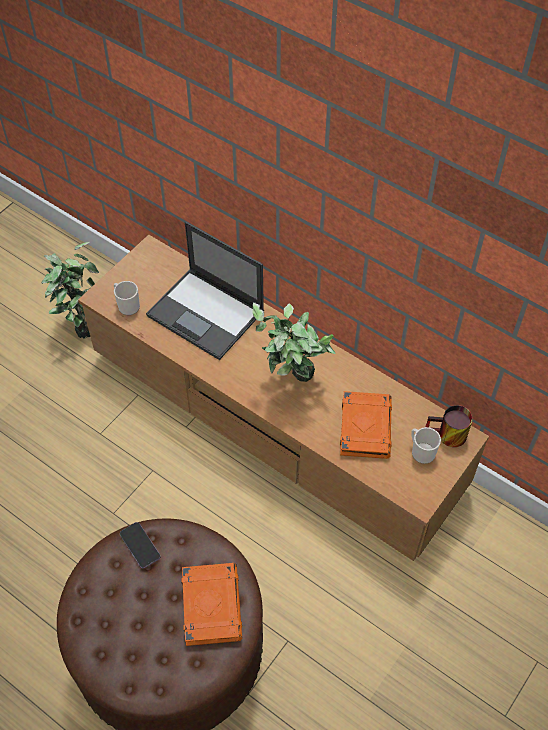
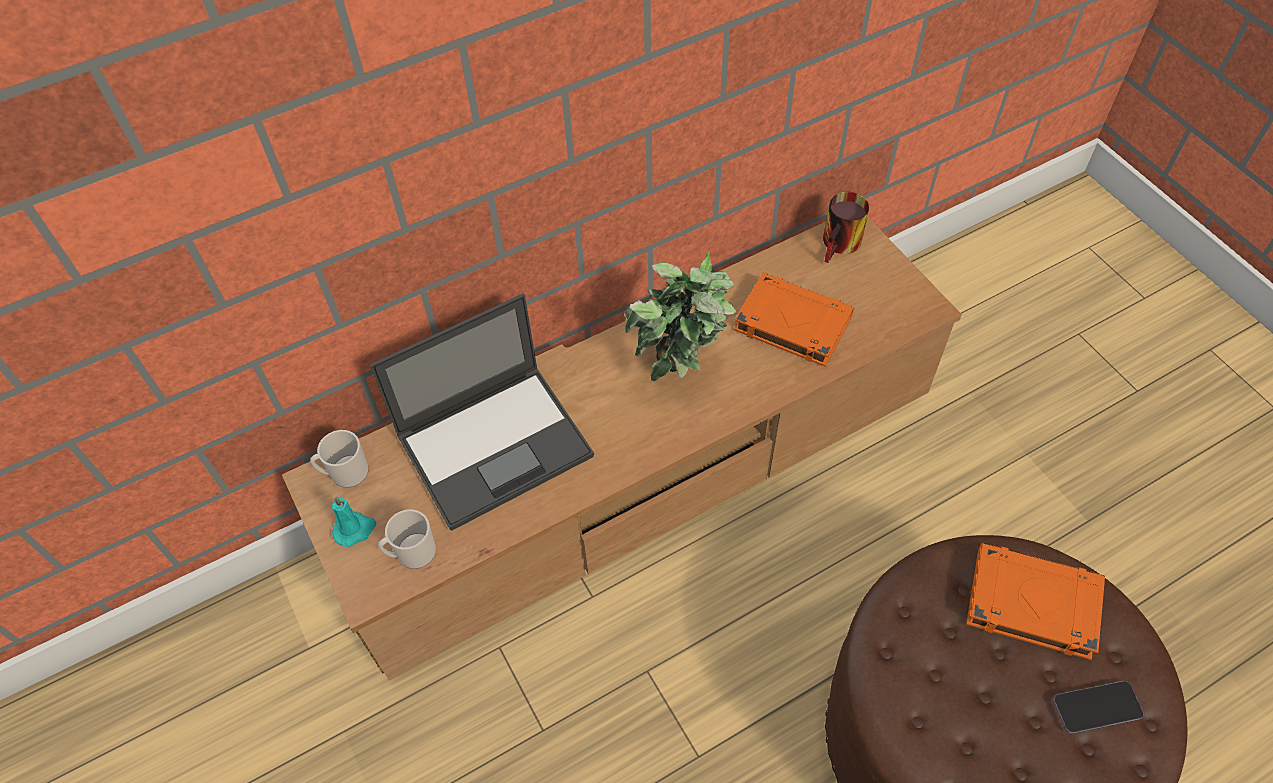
camera: 65 degrees left, 0 degrees up
(81, 324) = (311, 692): potted plant -> none
(130, 277) = (355, 529): none -> turquoise candle
(140, 545) = (900, 673): phone -> phone (1096, 708)
(421, 451) = (854, 279): mug -> mug (345, 473)

